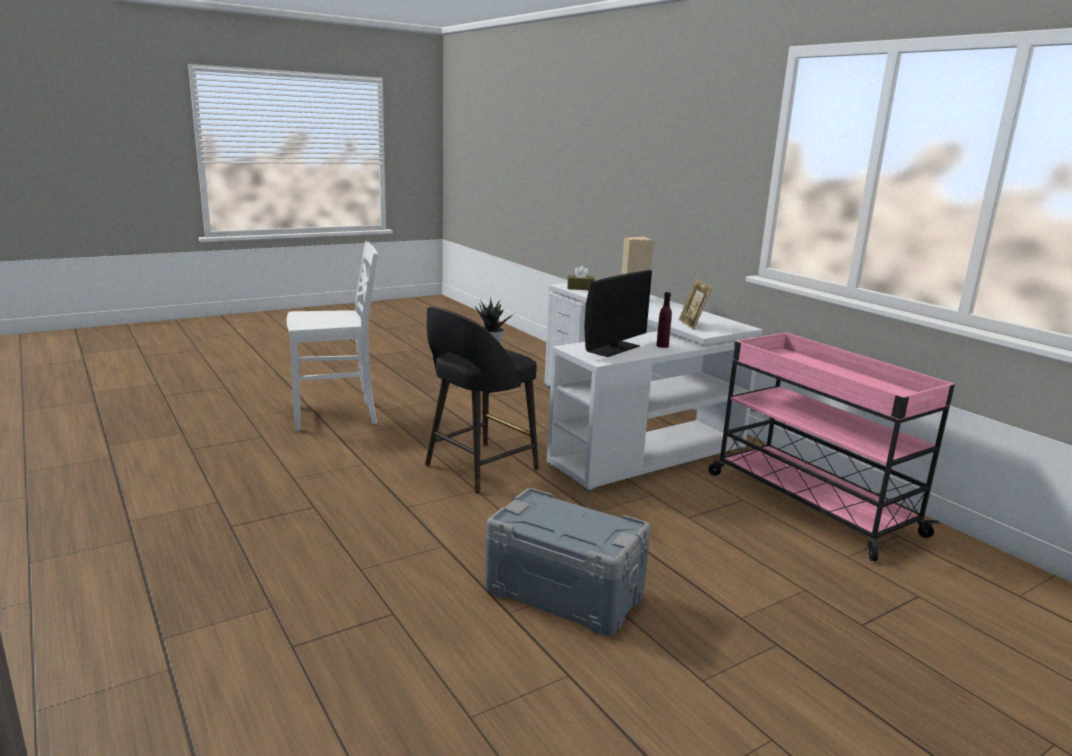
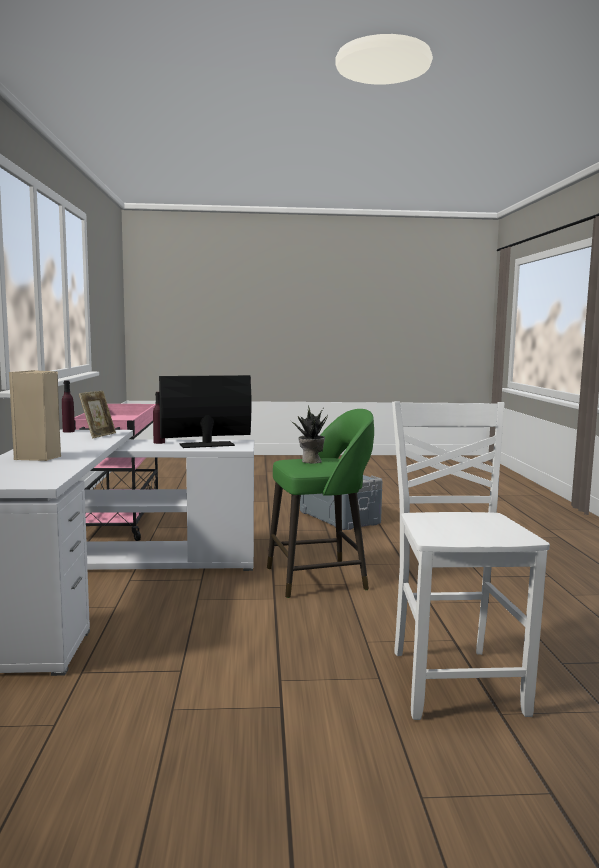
camera: 150 degrees left, 10 degrees down
(336, 416) = (454, 680): white chair -> white chair turned 75 degrees clockwise
(478, 468) = (319, 578): black stool -> green stool
(580, 288) = (38, 476): brown tissue box -> none
(736, 327) = (68, 431): none -> purple bottle

